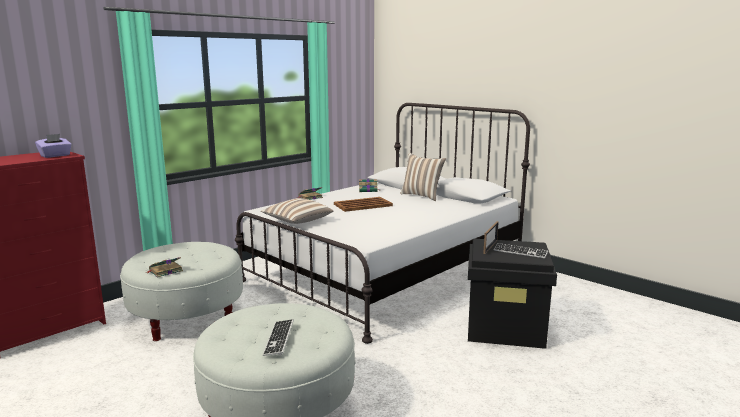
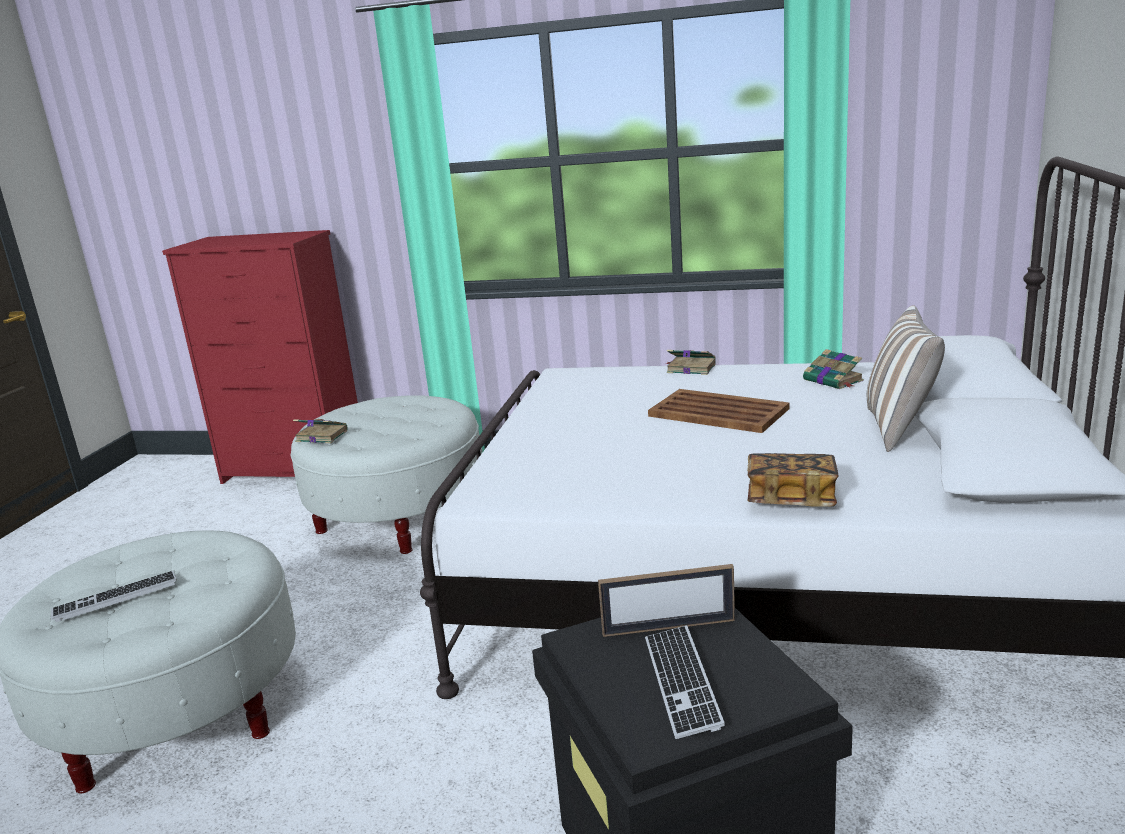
camera: 60 degrees right, 5 degrees up
(55, 155) = (279, 239): purple tissue box -> none
(297, 221) = (532, 412): pillow -> none
(447, 215) = (791, 499): none -> book

